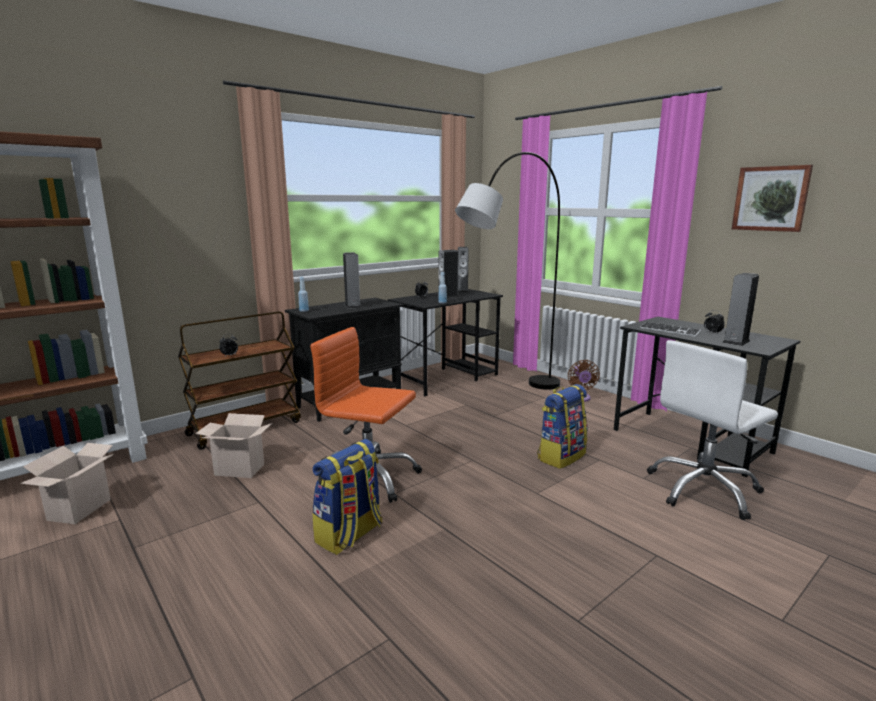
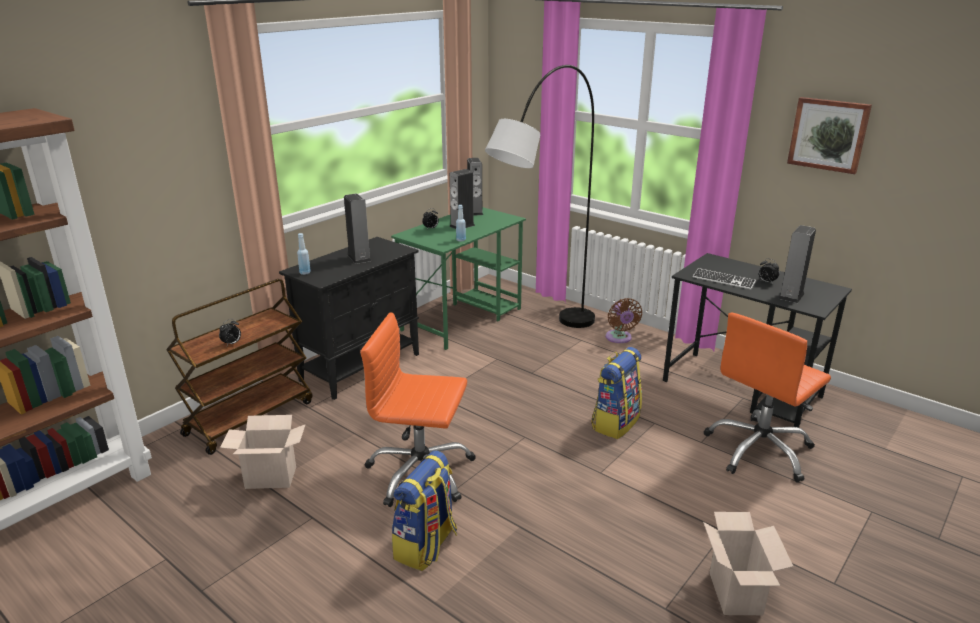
camera: 10 degrees left, 10 degrees up
(79, 510) = (111, 553): cardboard box -> cardboard box (737, 595)
(446, 378) = (463, 319): black desk -> green desk
(704, 490) = (759, 450): white office chair -> orange office chair

